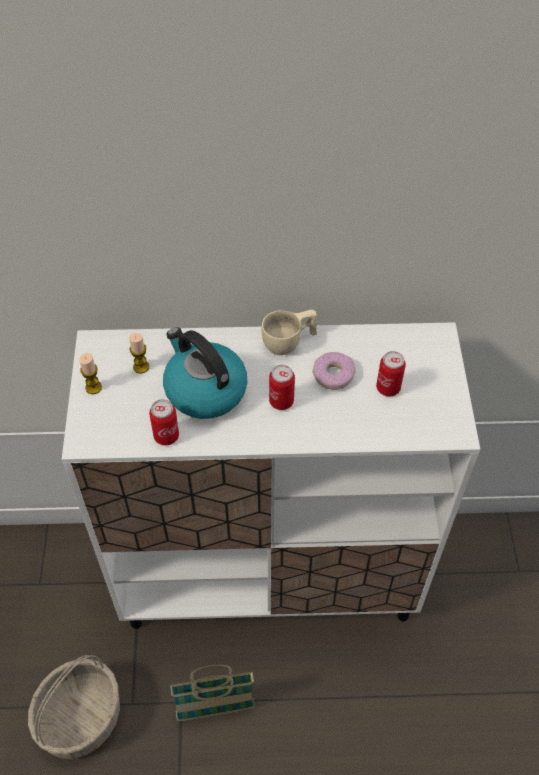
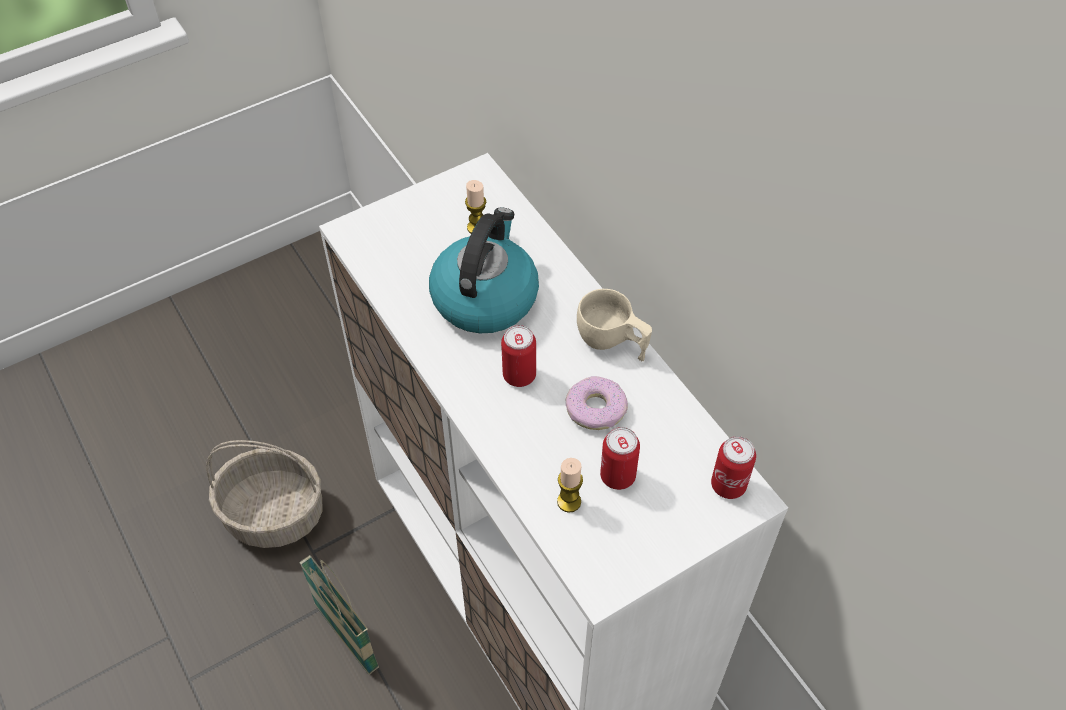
camera: 60 degrees right, 0 degrees up
(93, 387) = (422, 203): candle -> candle (569, 501)
(166, 436) = (401, 294): can -> can (728, 485)

